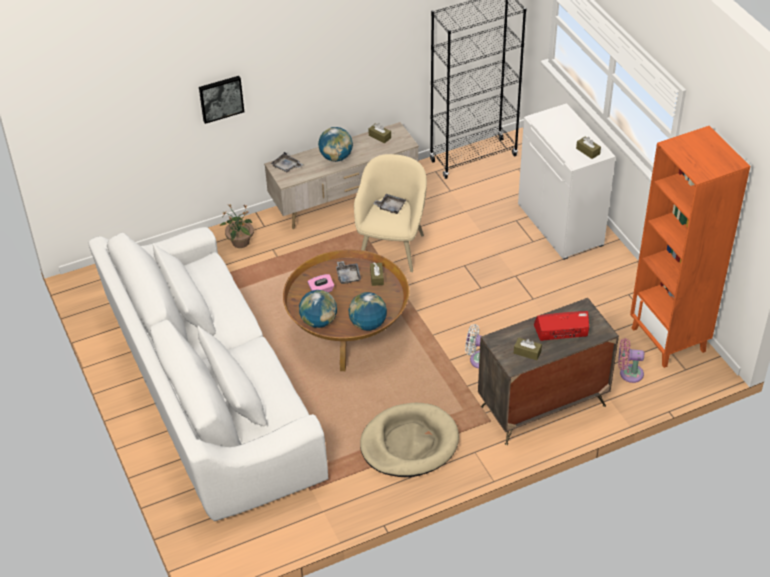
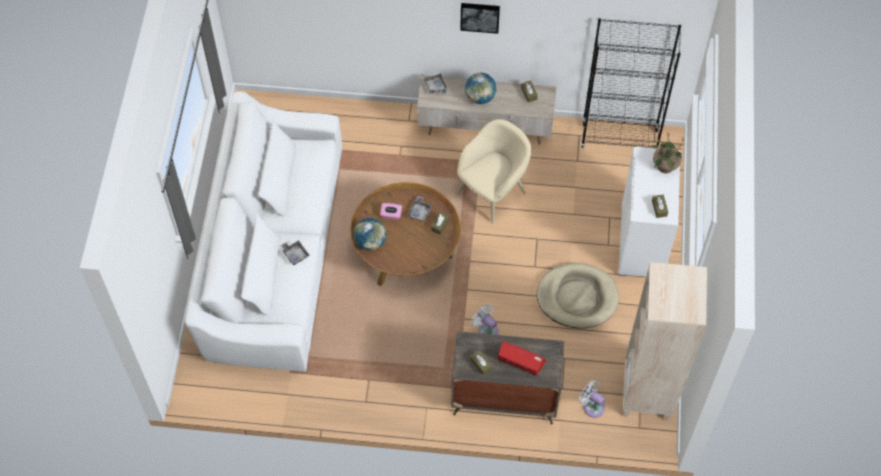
camera: 30 degrees right, 15 degrees up
(220, 98) = (388, 18): picture -> picture (480, 16)
(240, 242) = (381, 127): potted plant -> potted plant (664, 166)
(368, 324) = (404, 264): globe -> none
(390, 207) = (493, 165): grey tray -> grey tray (295, 254)
(409, 443) = (384, 373): beige dog bed -> beige dog bed (577, 297)
(628, 373) = (592, 406): pink fan -> white fan
(669, 340) = (647, 394): orange bookcase -> beige bookcase

